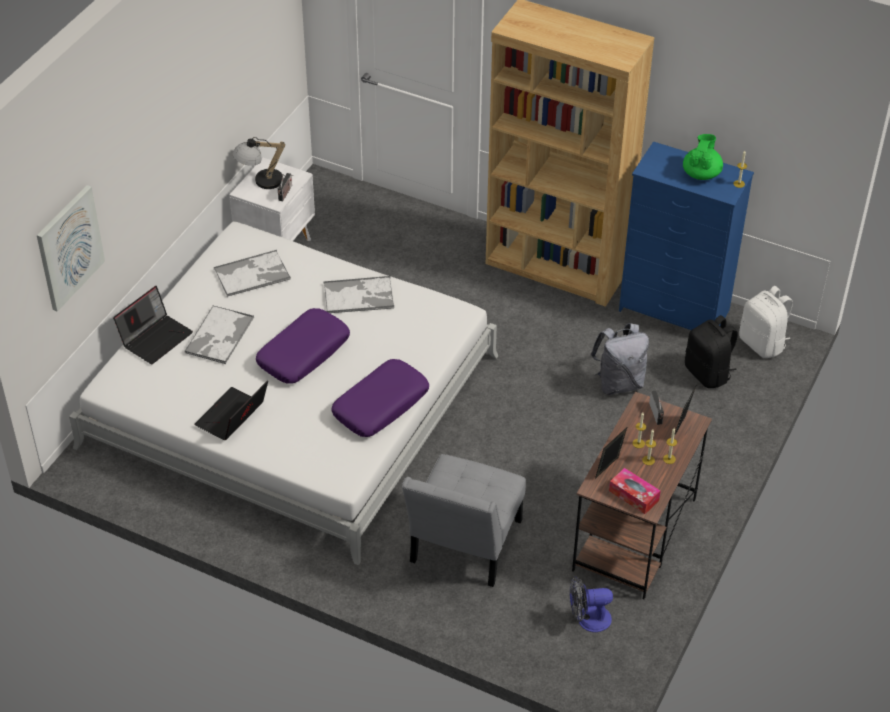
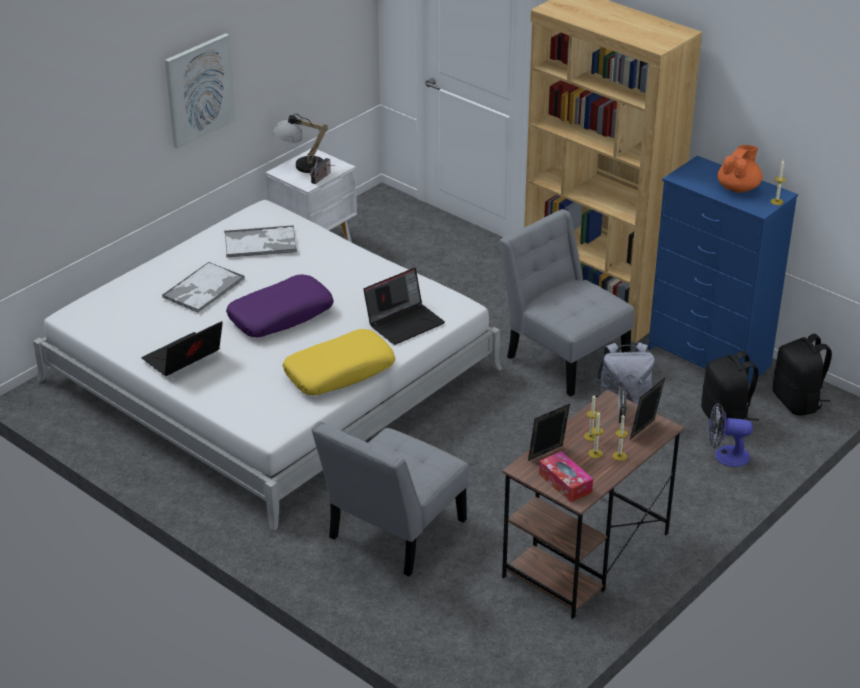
camera: 15 degrees right, 10 degrees down
(69, 247) = (51, 154): picture -> picture (199, 90)
(156, 338) = (141, 281): laptop -> laptop (405, 322)
(359, 296) = (360, 276): tray -> none
(380, 405) = (339, 372): purple pillow -> yellow pillow
(547, 332) = (563, 356): none -> grey chair
(588, 619) = (501, 627): fan -> fan (725, 455)
(701, 173) = (738, 188): green teapot -> orange teapot
(762, 344) = (798, 402): white backpack -> black backpack

